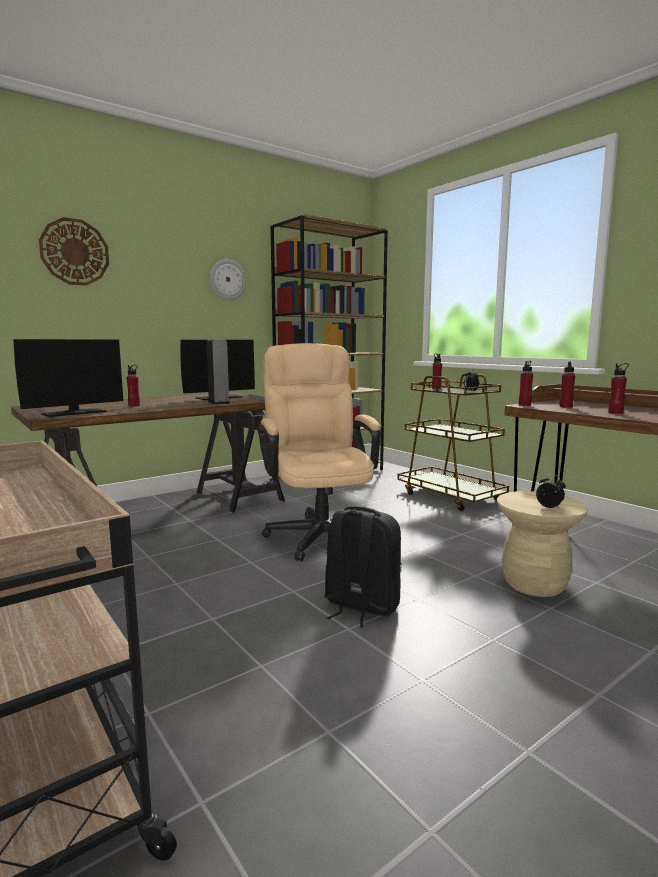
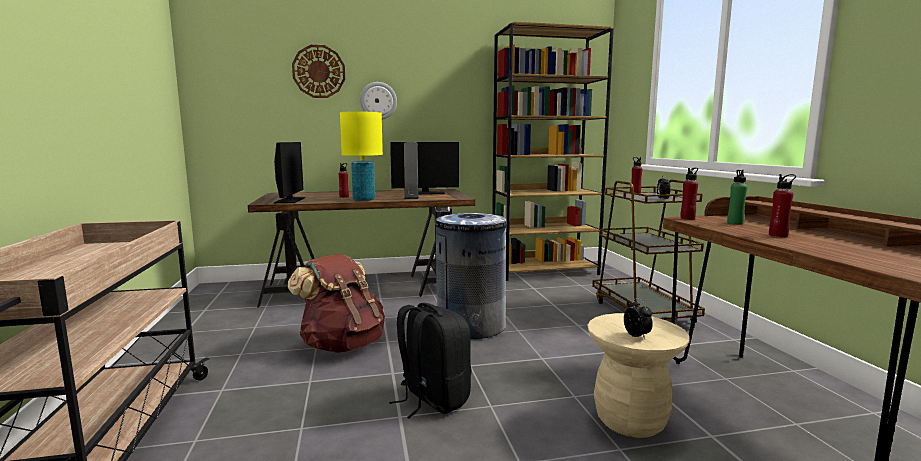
camera: 25 degrees right, 0 degrees up
(74, 413) = (290, 200): monitor -> monitor turned 75 degrees counterclockwise
(169, 407) = (364, 200): none -> yellow table lamp
(205, 575) = (342, 345): none -> brown backpack
(227, 280) = (450, 87): wall clock -> wall clock (378, 101)
(319, 533) = (470, 326): beige office chair -> grey trash can
(565, 406) = (735, 223): red bottle -> green bottle

